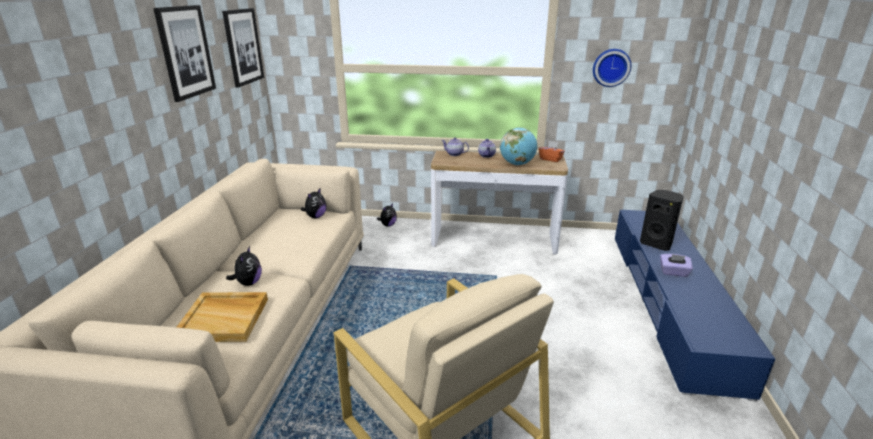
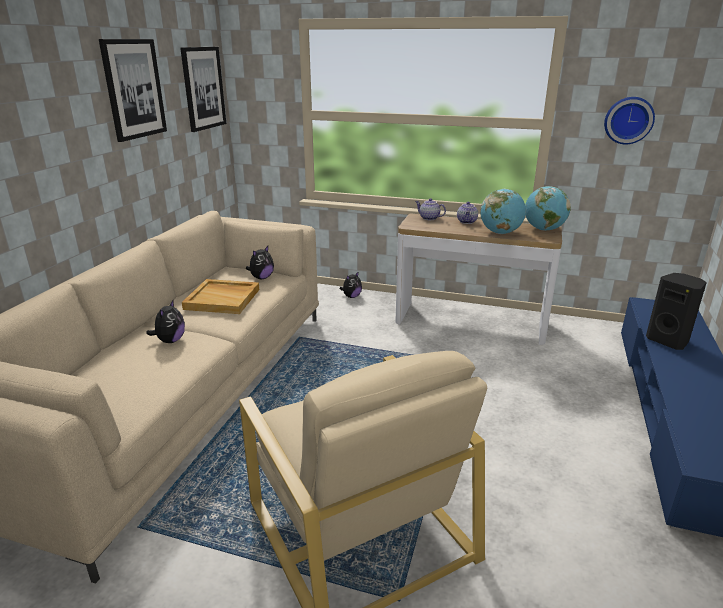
camera: 10 degrees right, 0 degrees up
(224, 319) = (134, 375): beige tray -> beige tray (223, 299)
(550, 159) = (543, 229): orange tissue box -> globe
(673, 272) = (682, 377): purple tissue box -> none

